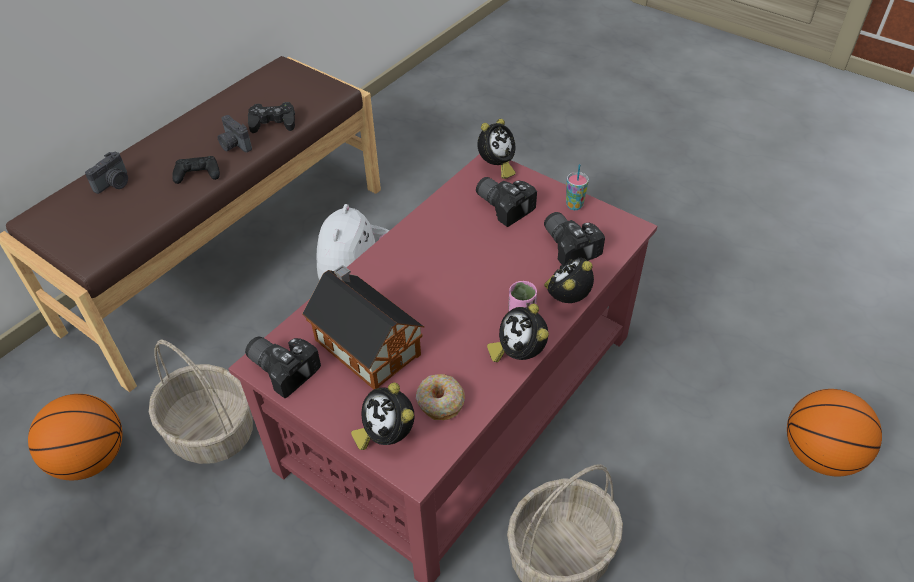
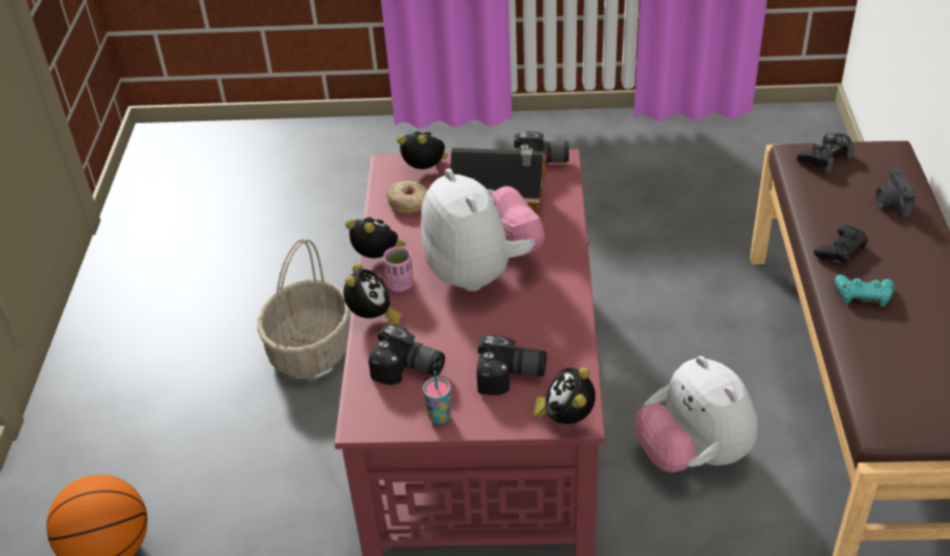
camera: 145 degrees right, 5 degrees down
(91, 458) = (707, 215): basketball -> none
(210, 431) = (651, 272): basket -> none
(234, 145) = (863, 294): camera -> turquoise game controller
(273, 123) = (873, 341): black game controller -> black game controller (825, 157)
(447, 291) = (481, 271): none -> plush toy

